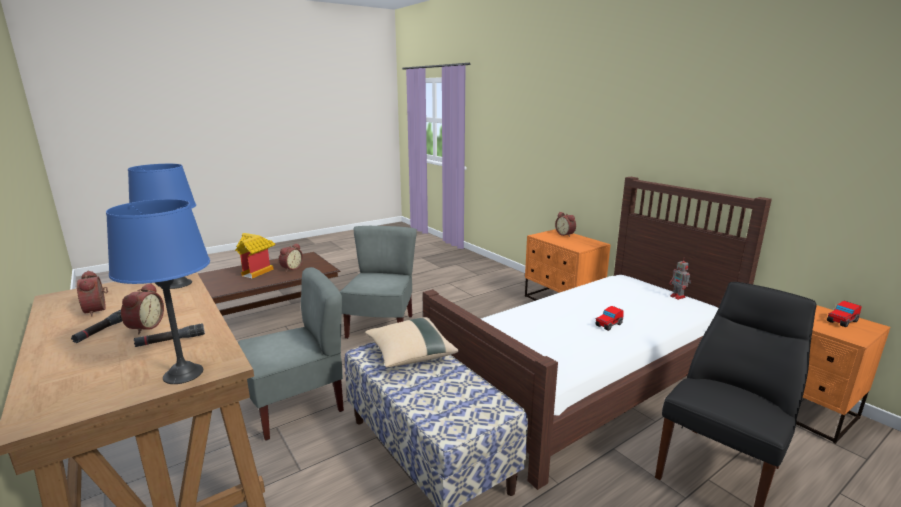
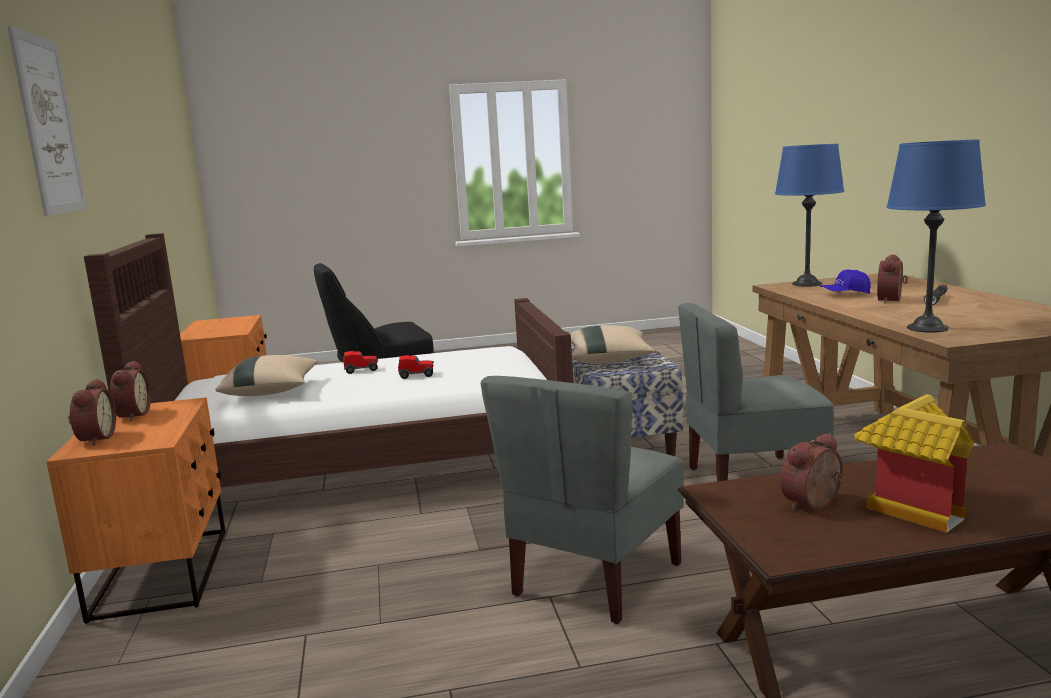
camera: 155 degrees left, 5 degrees down
(98, 310) = (986, 311): alarm clock -> alarm clock (131, 415)
(171, 340) = (845, 294): black flashlight -> blue cap
(619, 296) = (271, 391): none -> beige pillow
(642, 110) = (49, 126): none -> picture
(678, 297) = (205, 386): toy robot -> none
(841, 321) = (214, 323): toy car -> toy car (417, 375)

